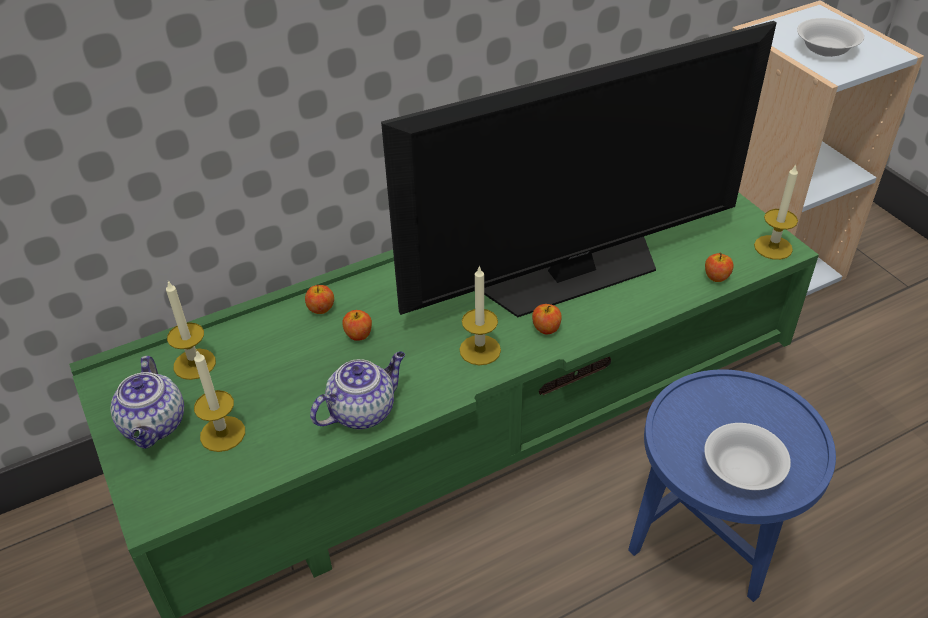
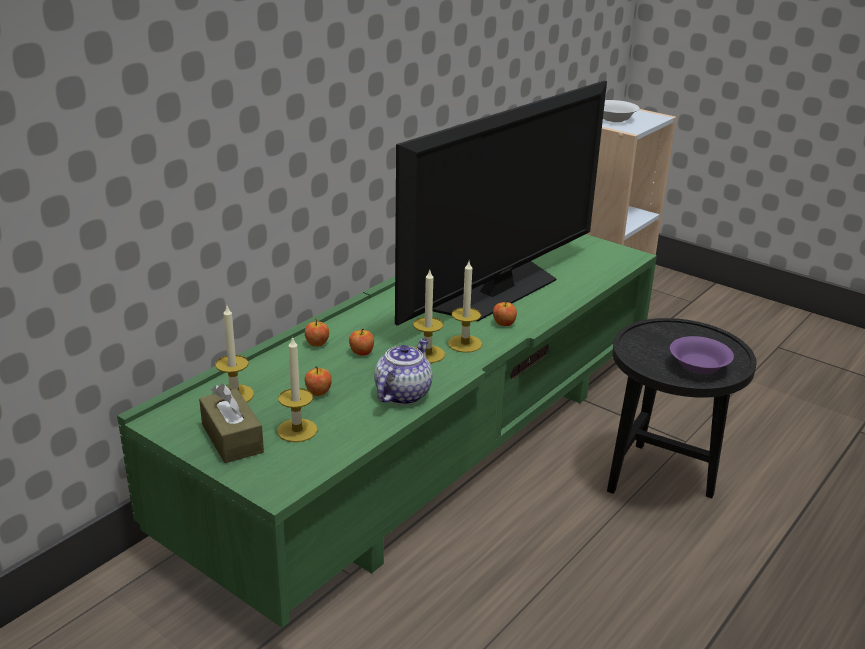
camera: 25 degrees left, 15 degrees down
(155, 426) = (232, 438): teapot -> brown tissue box
(705, 553) = (661, 479): blue side table -> black side table
(716, 277) = (600, 277): apple -> apple (318, 392)
(743, 470) = (699, 366): white bowl -> purple bowl
(773, 247) = (624, 256): candle -> candle (427, 354)

